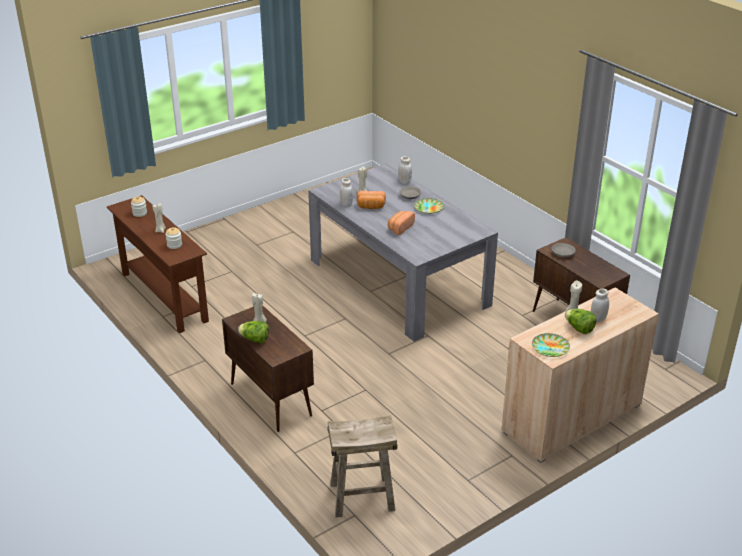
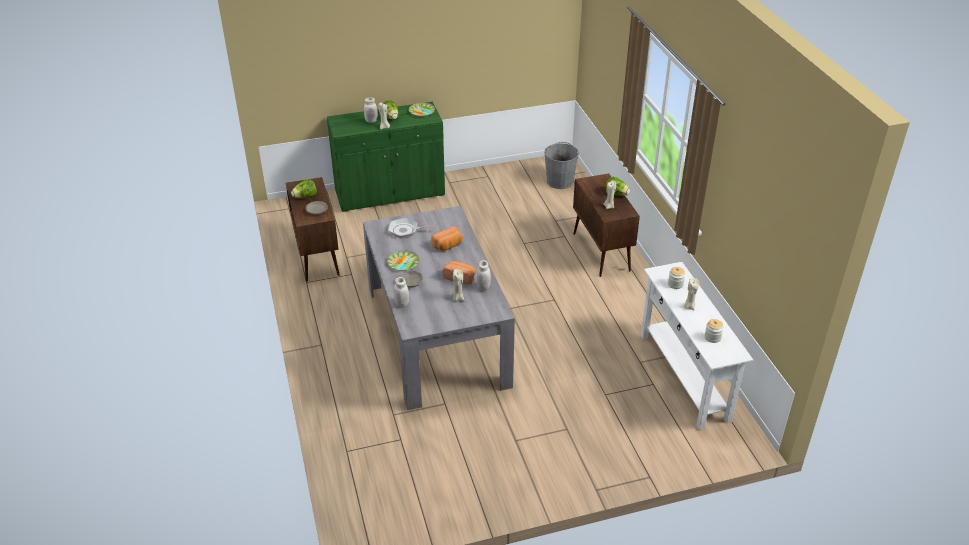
camera: 160 degrees left, 5 degrees up
(163, 297) = (684, 376): brown console table -> white console table
(362, 497) = (560, 181): beige stool -> grey bucket
(449, 232) = (406, 230): none -> frying pan
(571, 418) = (390, 193): beige cabinet -> green cabinet
(591, 264) = (305, 197): none -> lettuce

